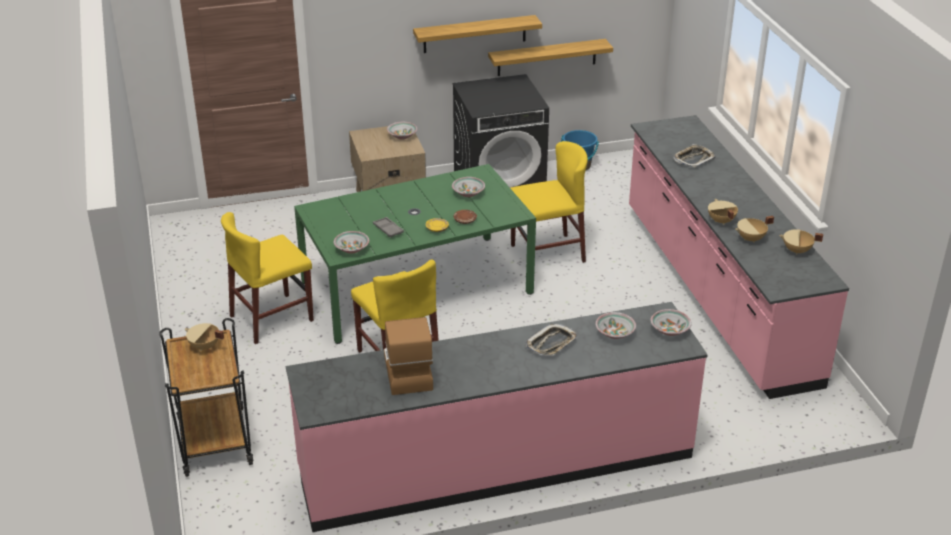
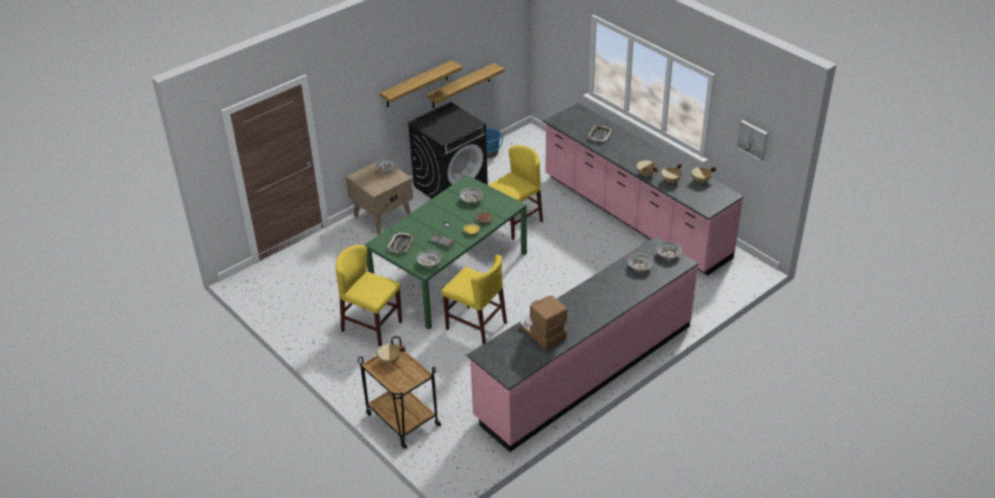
camera: 25 degrees left, 5 degrees up
(272, 318) = (372, 326): yellow chair -> yellow chair turned 90 degrees clockwise
(551, 343) = (610, 286): tray -> tray (401, 245)
(881, 200) = (753, 139): none -> picture

